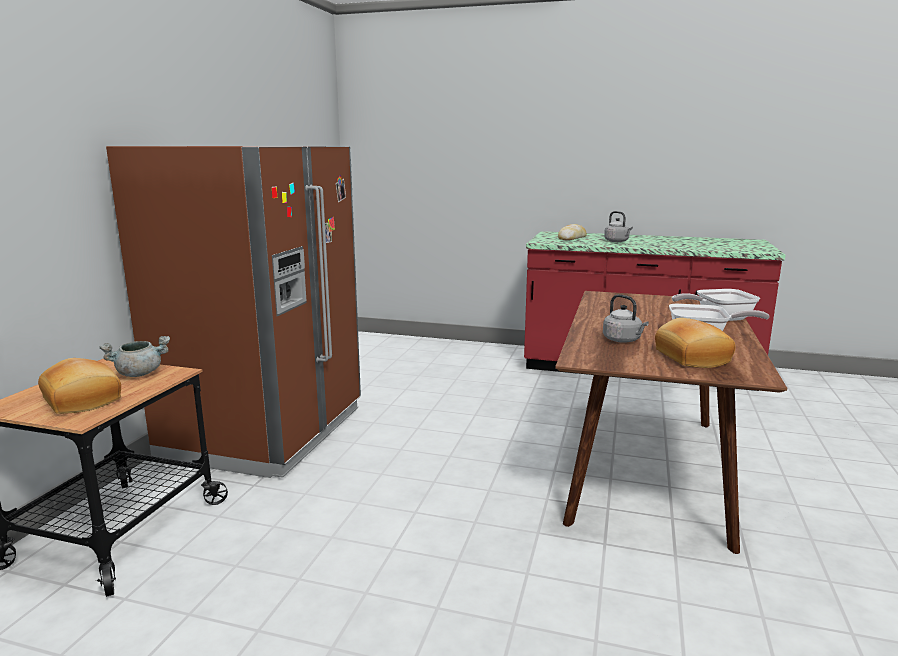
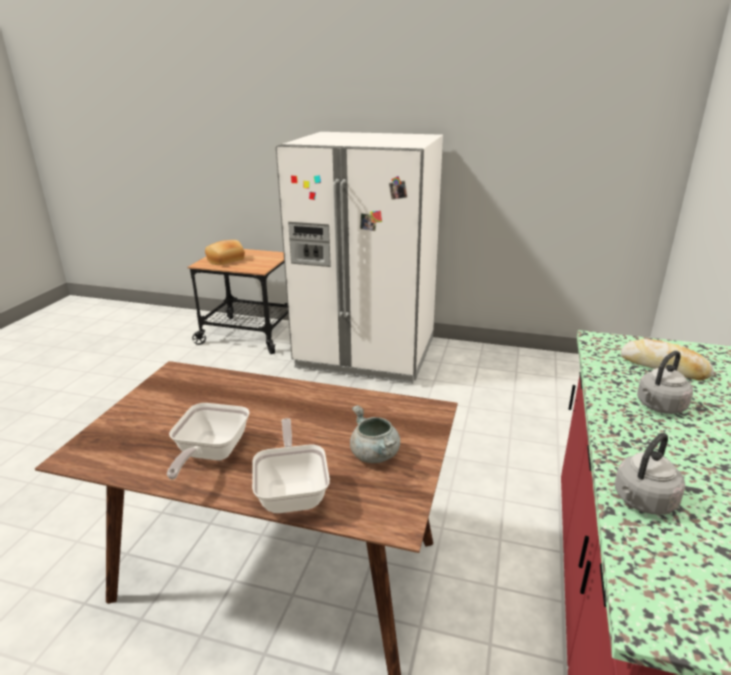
camera: 90 degrees right, 10 degrees up
(139, 373) = (261, 263): grey cooking pot -> grey cooking pot (375, 455)
(266, 432) = (366, 353): brown fridge -> white fridge
(623, 340) = (220, 399): grey kettle -> grey kettle (642, 501)
(690, 357) = (147, 429): bread -> none

